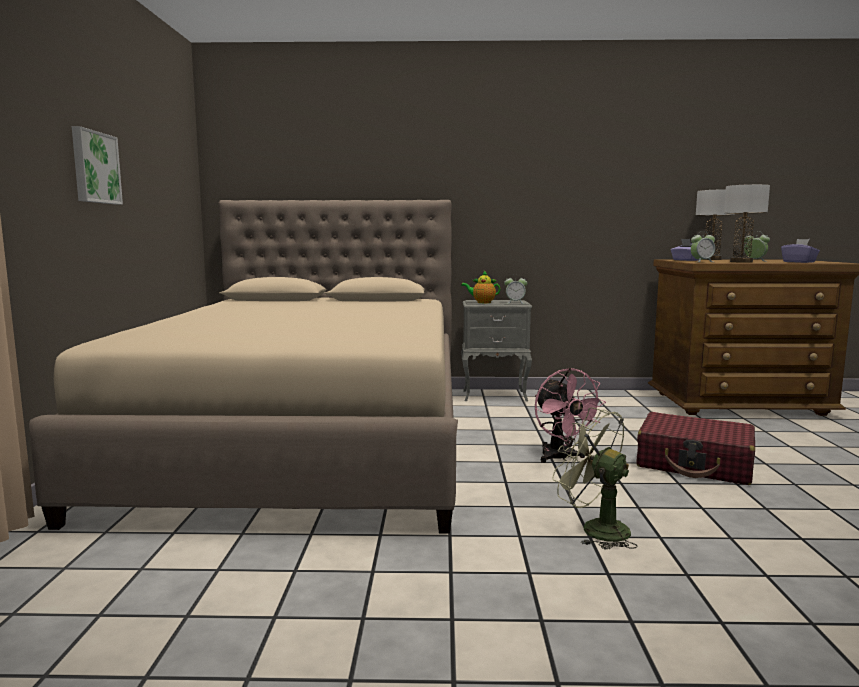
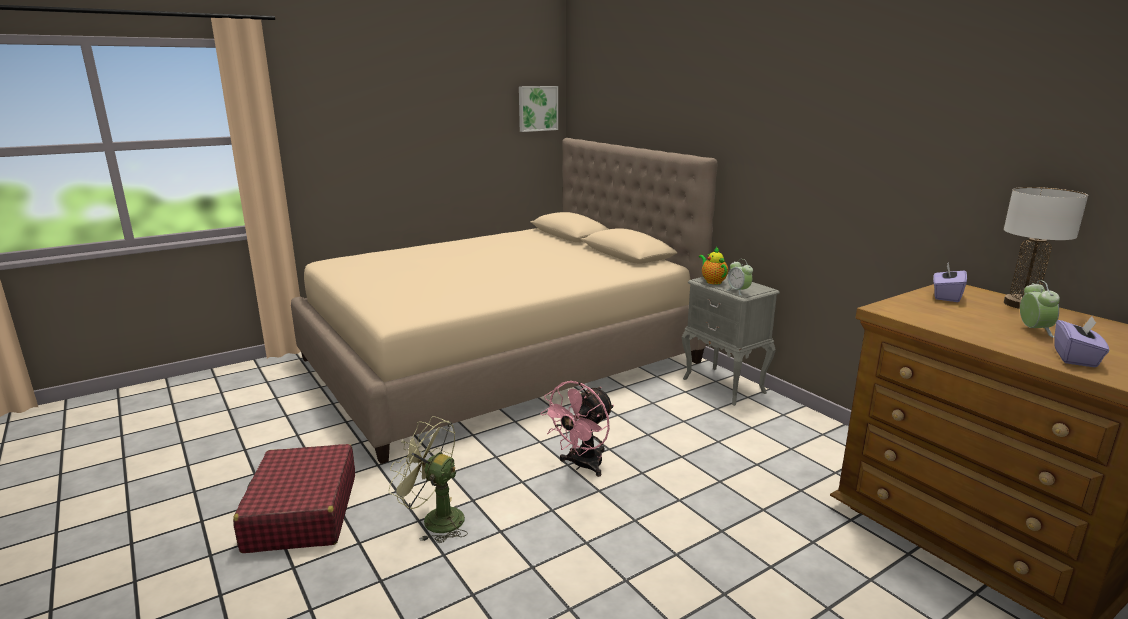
camera: 55 degrees right, 10 degrees up
(94, 167) = (402, 133): picture -> picture (537, 108)
(595, 529) = (434, 519): green fan -> green fan turned 75 degrees counterclockwise
(695, 464) = (659, 543): red suitcase -> red suitcase (302, 513)
(701, 262) = (913, 307): alarm clock -> none
(741, 262) = (971, 325): table lamp -> none

